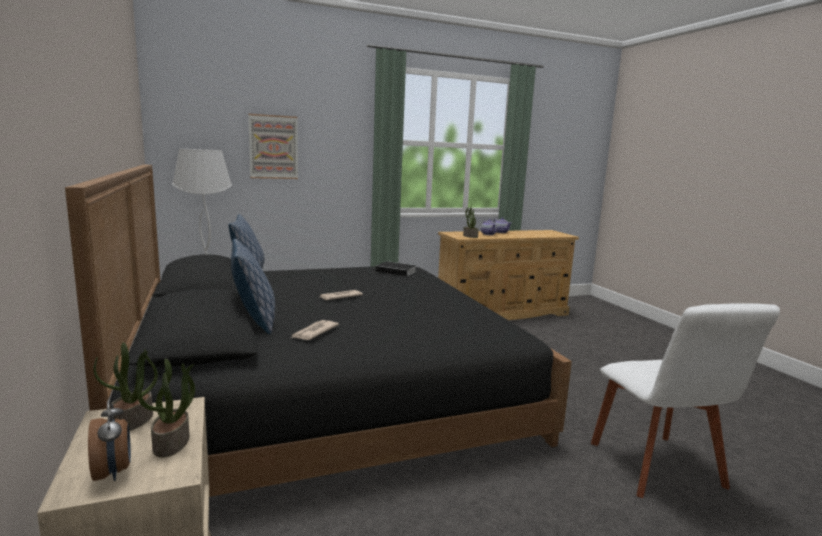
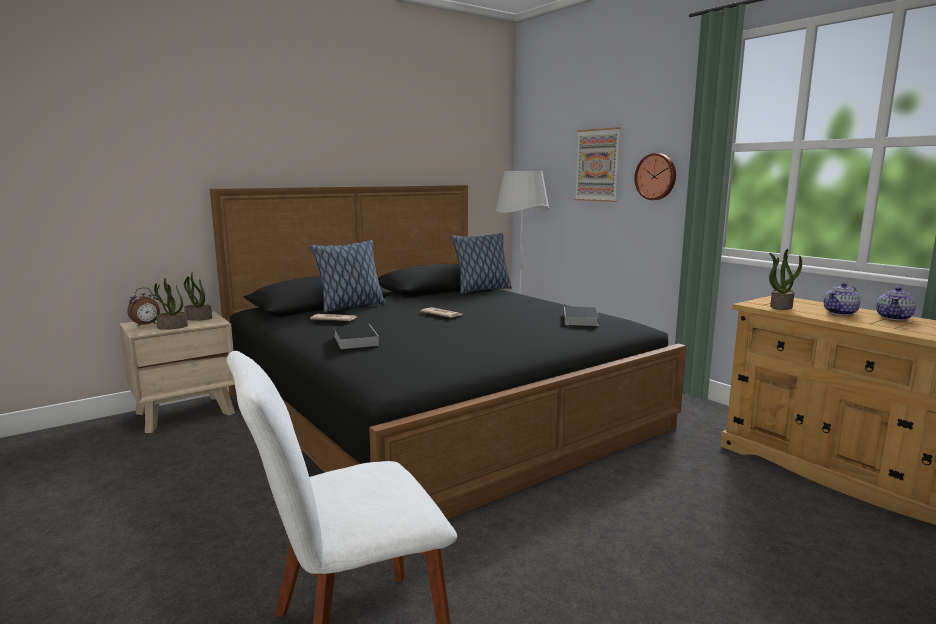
camera: 75 degrees right, 0 degrees up
(335, 159) = (656, 176): none -> wall clock
(408, 330) = (355, 340): none -> book

